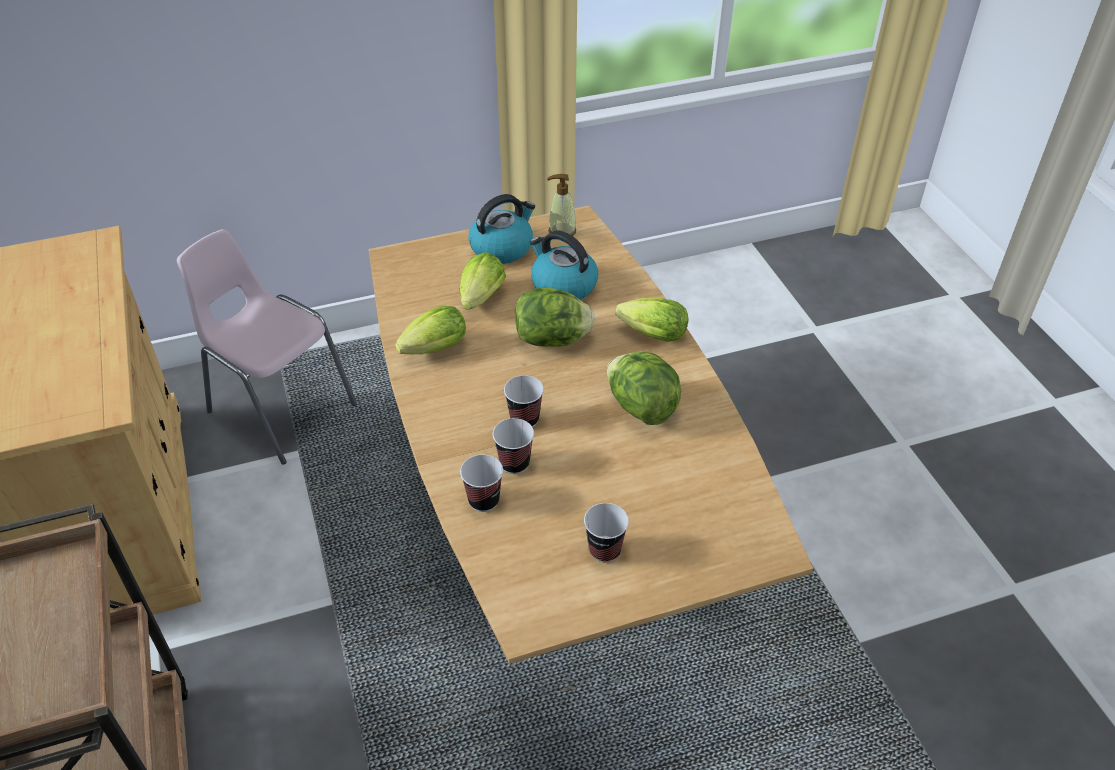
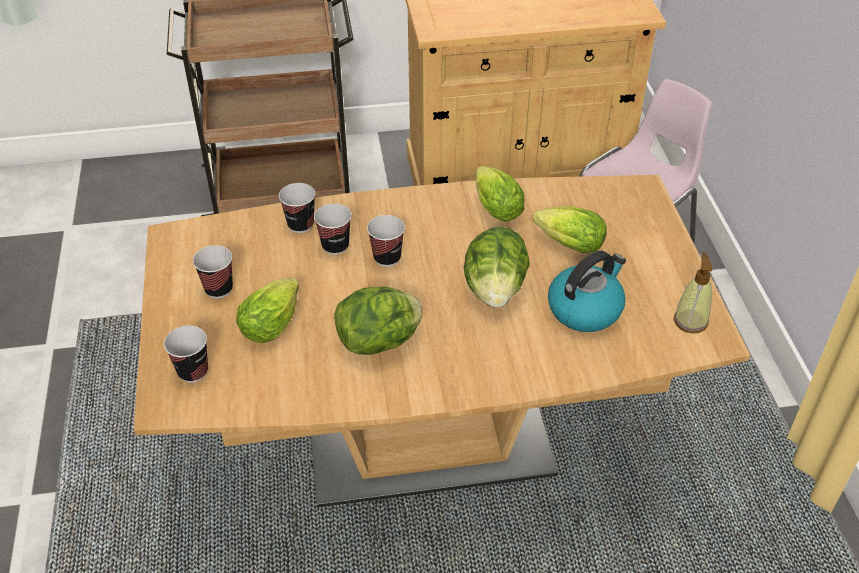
camera: 100 degrees right, 0 degrees up
(502, 247) = (658, 268): kettle -> none
(649, 334) = (491, 368): lettuce -> lettuce (274, 322)
(726, 540) = (193, 371): none -> cup

